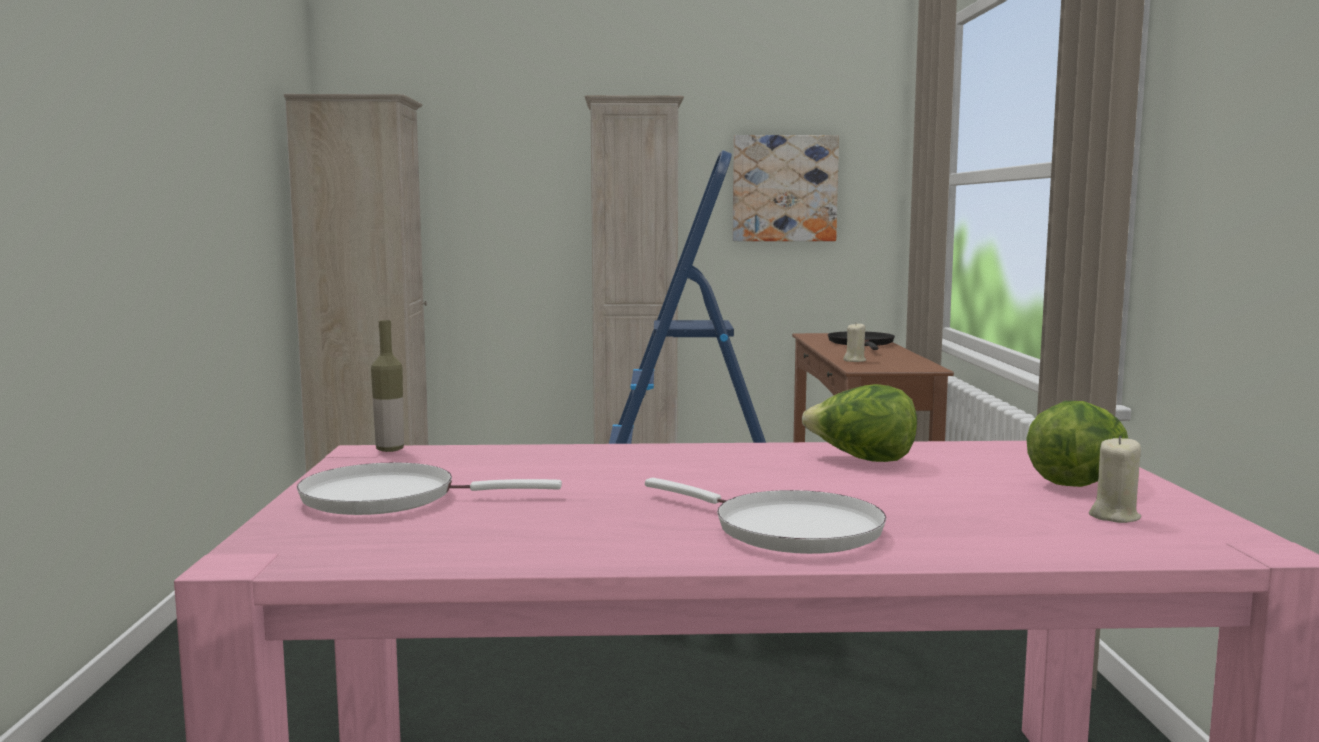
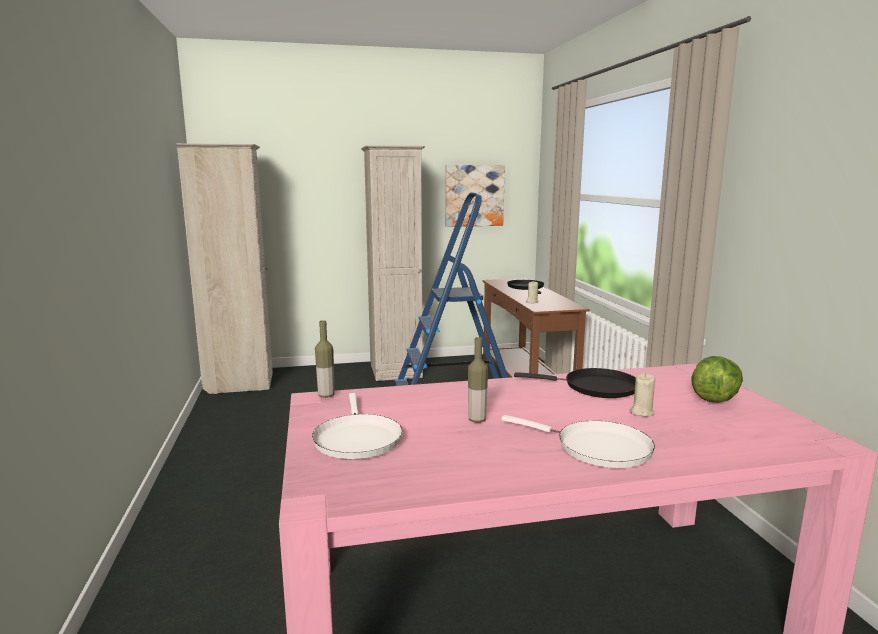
camera: 10 degrees left, 5 degrees up
(389, 498) = (357, 439): white frying pan -> white frying pan turned 90 degrees counterclockwise
(609, 487) = (477, 420): none -> bottle
(861, 460) = (595, 387): lettuce -> black frying pan
(1114, 516) = (750, 424): beige candle -> beige candle (641, 412)

